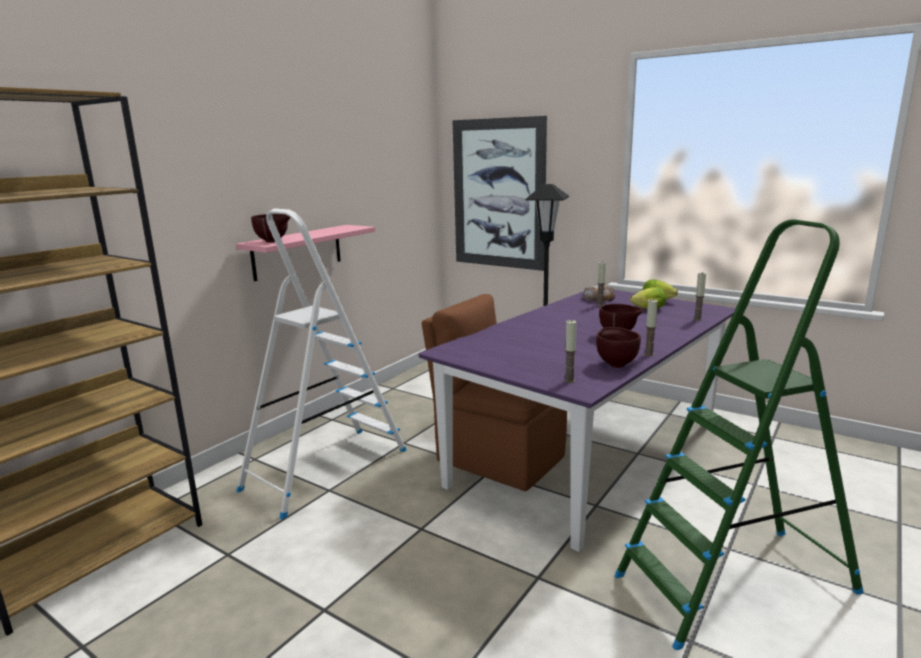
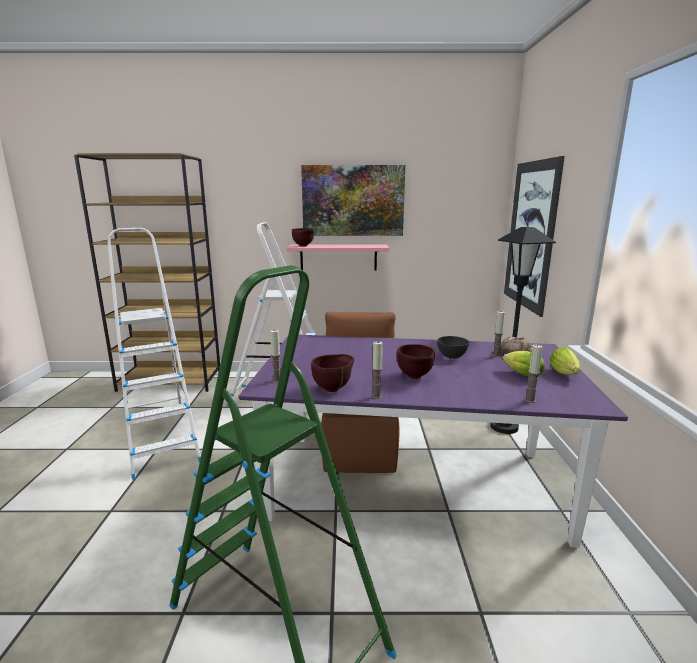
camera: 55 degrees right, 0 degrees up
(294, 601) = (160, 438): none -> white step ladder
(306, 169) = (353, 201): none -> picture
(584, 315) = (451, 356): none -> grey bowl

